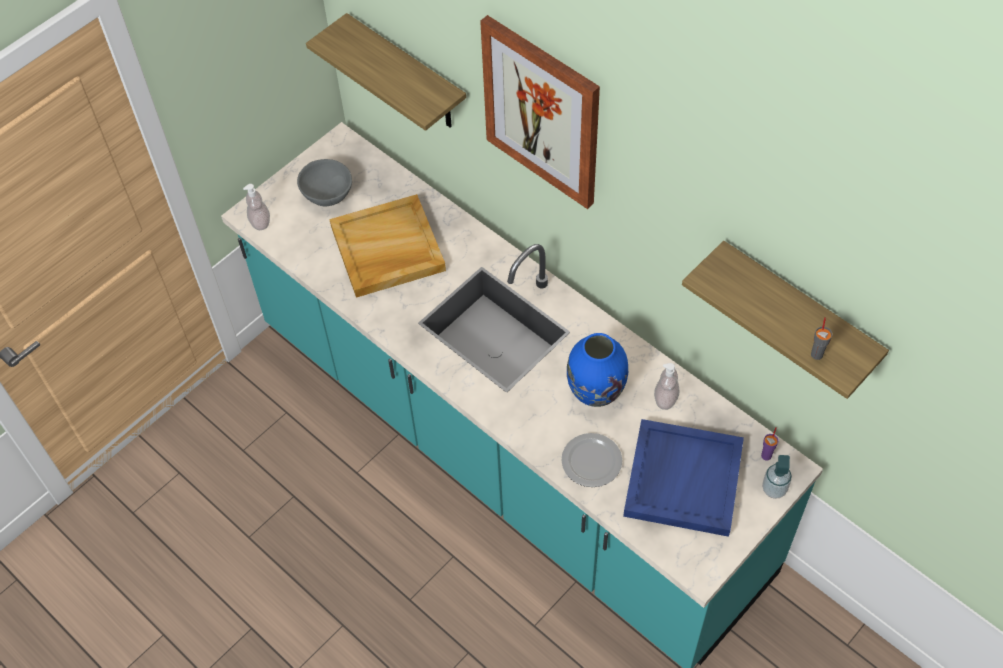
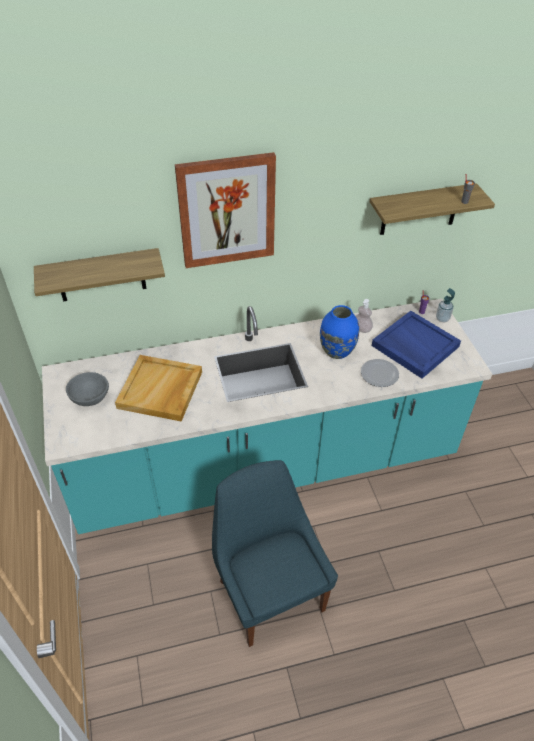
camera: 60 degrees left, 10 degrees down
(260, 222) = (74, 442): soap dispenser -> none
(331, 558) = (269, 591): none -> blue chair

